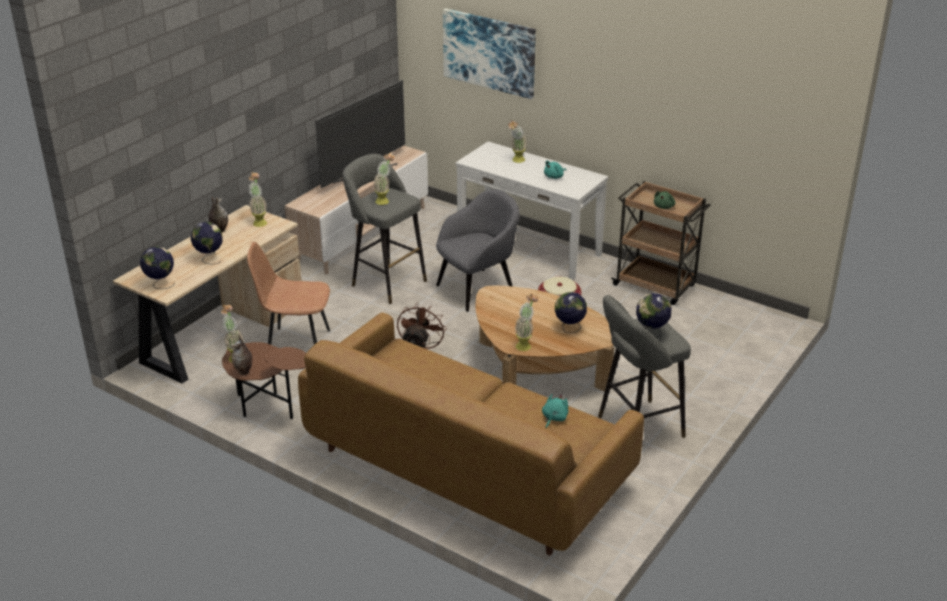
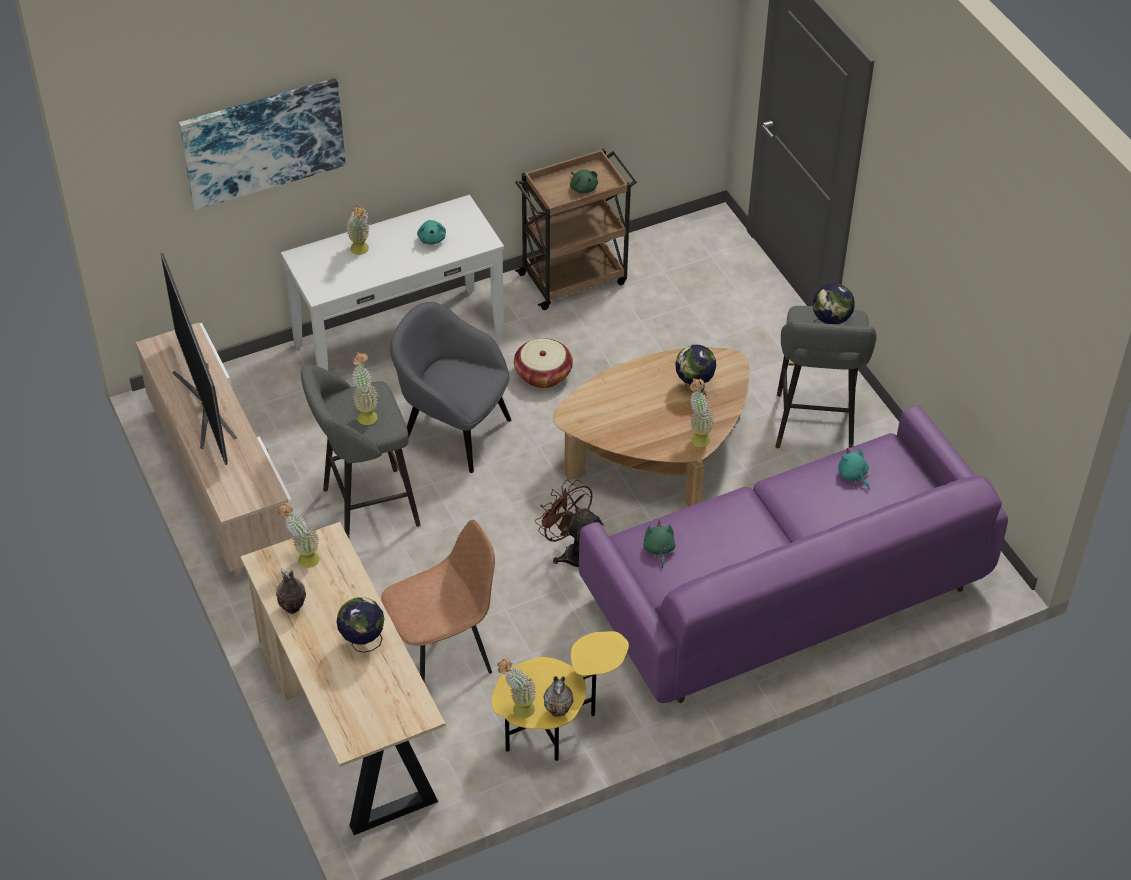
camera: 60 degrees left, 15 degrees up
(160, 284) = (390, 714): globe -> none
(268, 407) = (555, 729): brown side table -> yellow side table
(296, 346) = (442, 654): brown chair -> brown chair turned 150 degrees counterclockwise
(403, 358) = (658, 549): none -> green plush toy
(465, 466) = (786, 594): brown sofa -> purple sofa
(477, 289) = (454, 430): grey armchair -> grey armchair turned 60 degrees counterclockwise

